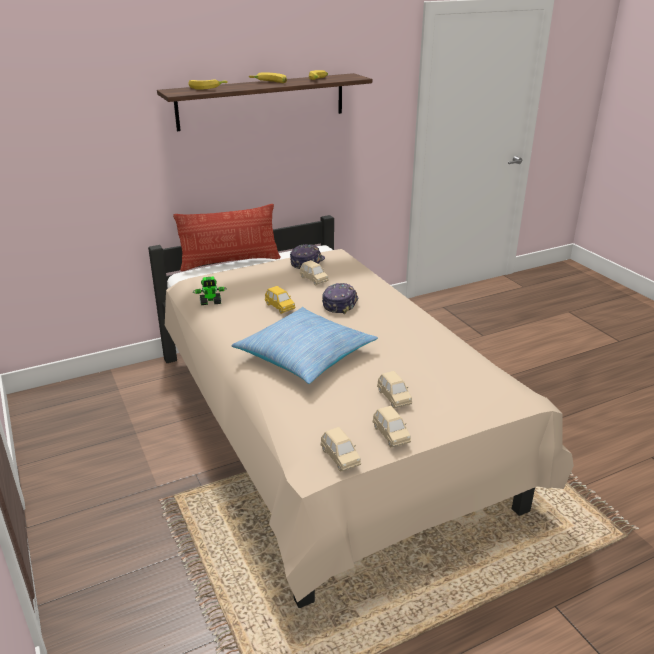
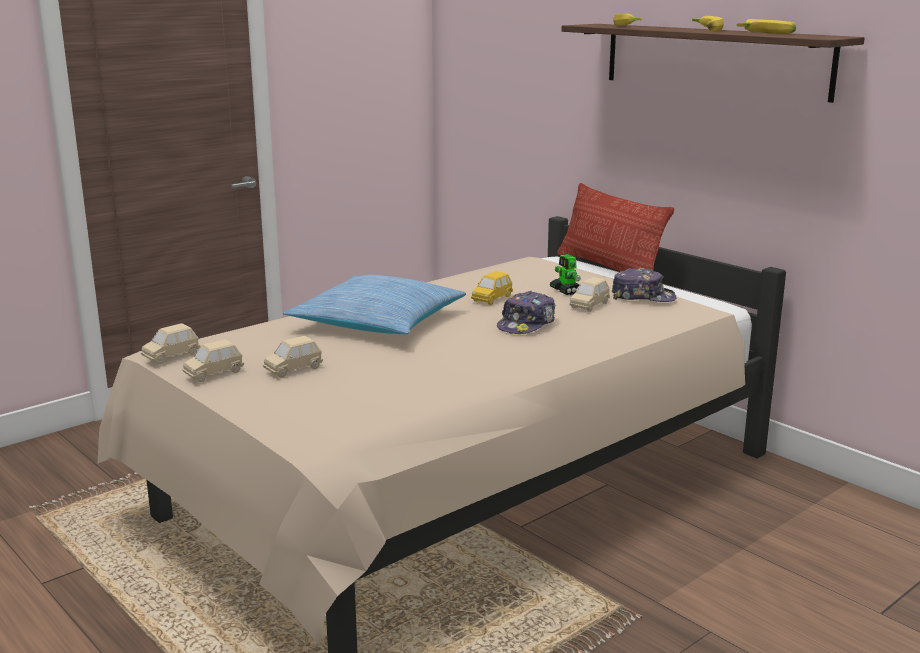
camera: 75 degrees right, 10 degrees down
(211, 302) = (481, 272): toy robot -> toy robot (566, 291)
(340, 304) = (527, 324): cap -> cap turned 120 degrees clockwise

